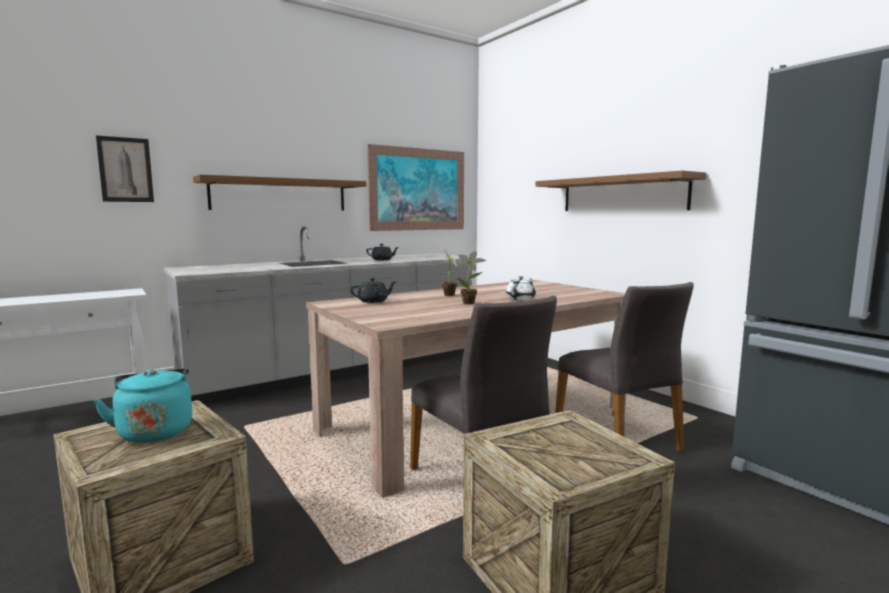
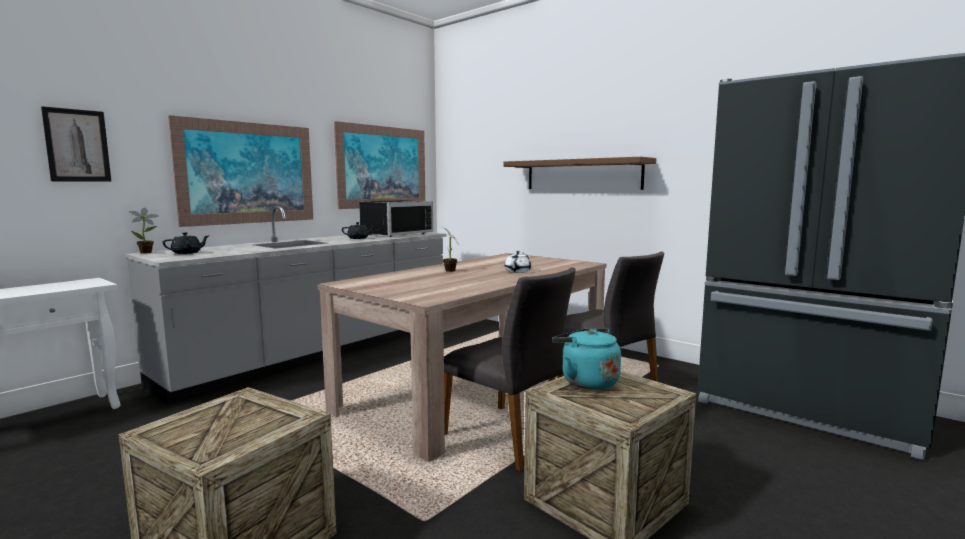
camera: 15 degrees left, 0 degrees up
(155, 431) = (232, 419): turquoise kettle -> turquoise kettle (586, 381)
(280, 195) = (248, 173): brown shelf -> picture
(373, 301) = (385, 280): black teapot -> black teapot (187, 253)
(423, 256) = (394, 234): none -> black microwave
(470, 303) = (478, 277): potted plant -> potted plant (148, 252)

